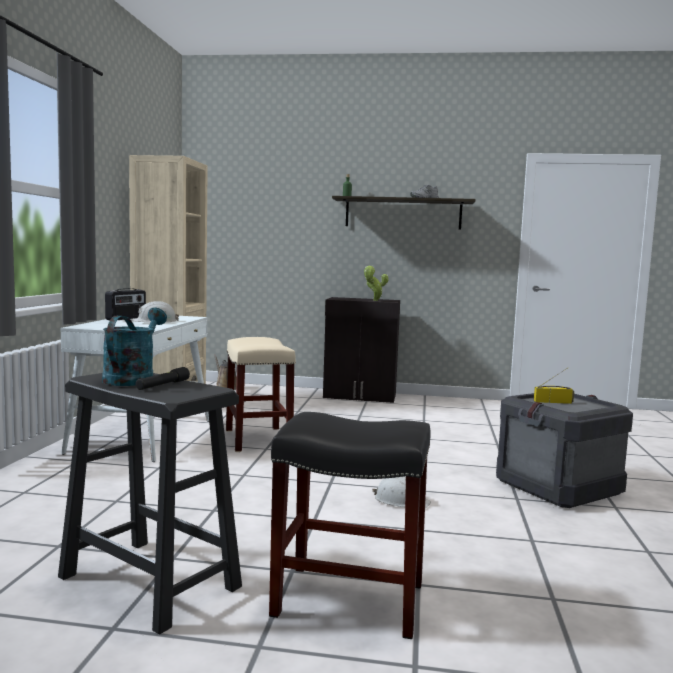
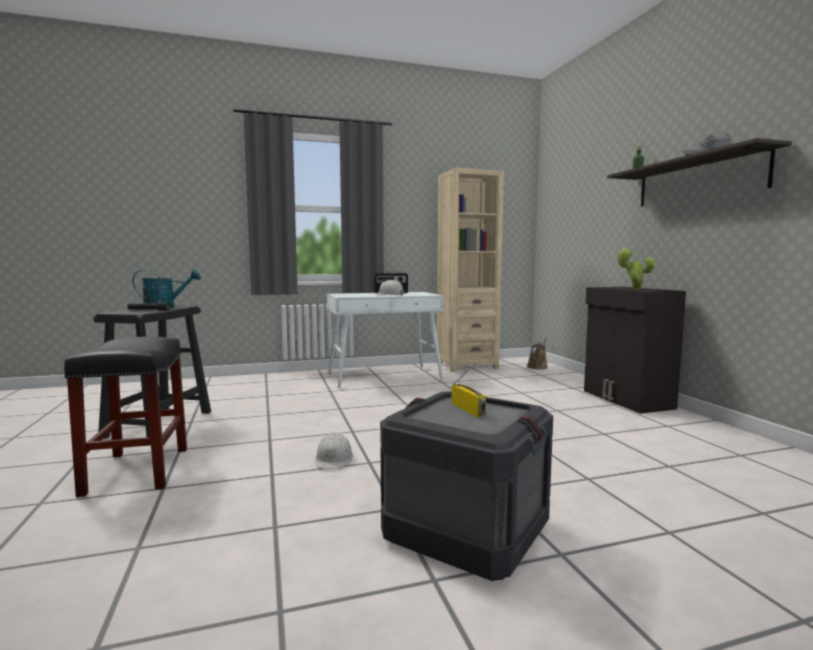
camera: 65 degrees right, 0 degrees up
(258, 439) = (423, 397): beige stool -> none

